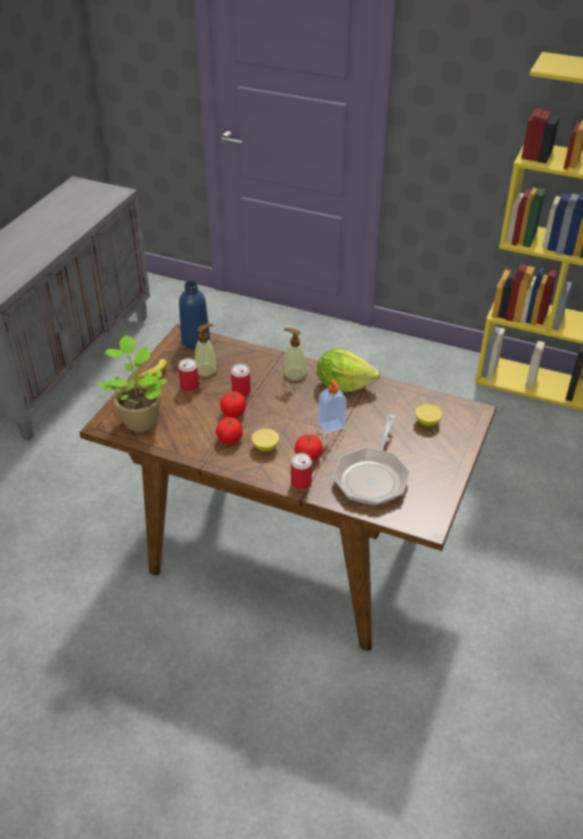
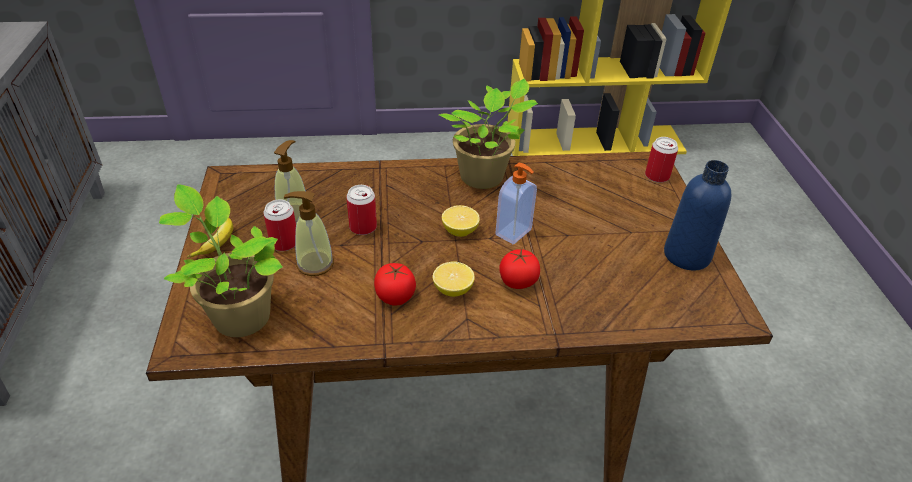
camera: 30 degrees left, 0 degrees up
(195, 341) = (250, 180): blue bottle -> blue bottle (687, 255)
(233, 412) = (373, 258): tomato -> none
(294, 375) = (416, 185): soap dispenser -> soap dispenser (314, 264)
(301, 483) = (539, 322): can -> can (657, 176)
(343, 385) = (485, 178): lettuce -> potted plant
(372, 477) = (617, 279): frying pan -> none
(427, 422) = (615, 190): lemon -> lemon (460, 231)

